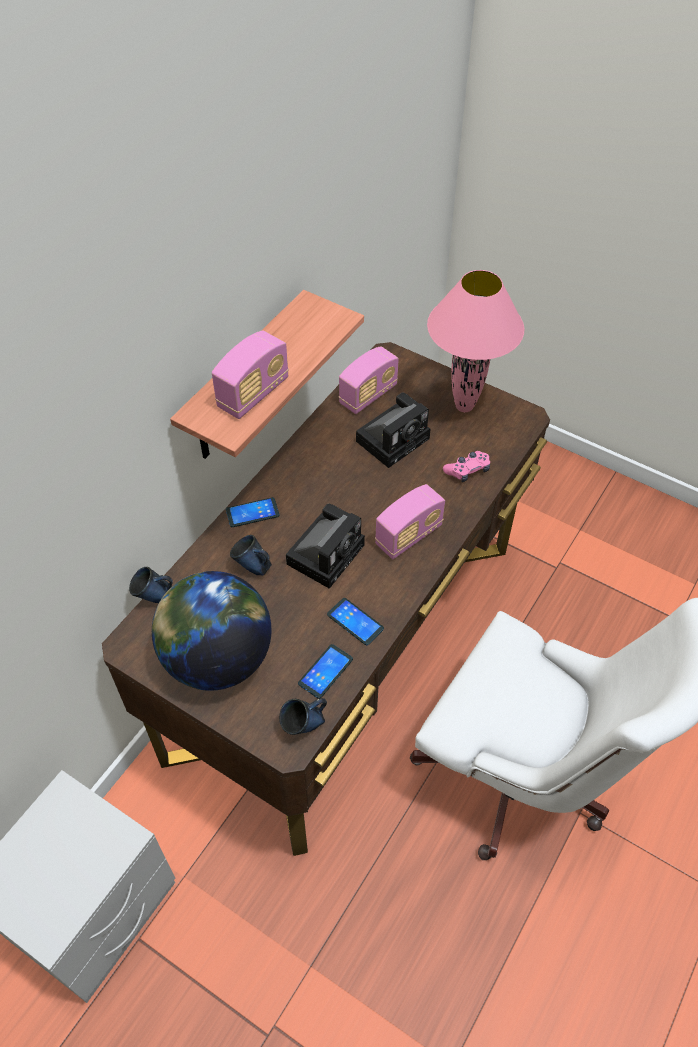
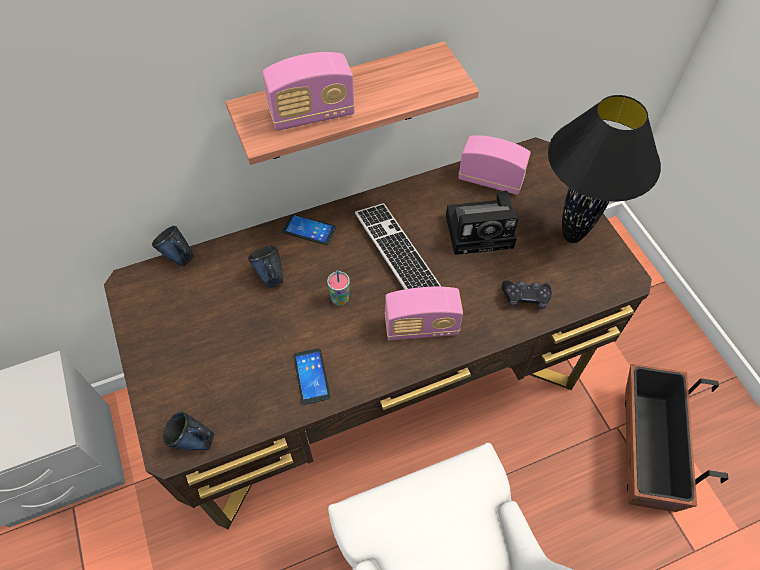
camera: 35 degrees right, 5 degrees up
(217, 658) = (181, 337): globe -> none
(325, 671) = (251, 404): phone -> none
(327, 552) = (340, 299): camera -> cup
(340, 490) = (396, 251): none -> keyboard
(368, 395) = (490, 180): radio -> radio turned 150 degrees counterclockwise
(463, 406) = (571, 235): pink table lamp -> black table lamp
(467, 470) = (525, 297): pink game controller -> black game controller
(592, 565) = (646, 448): none -> planter

